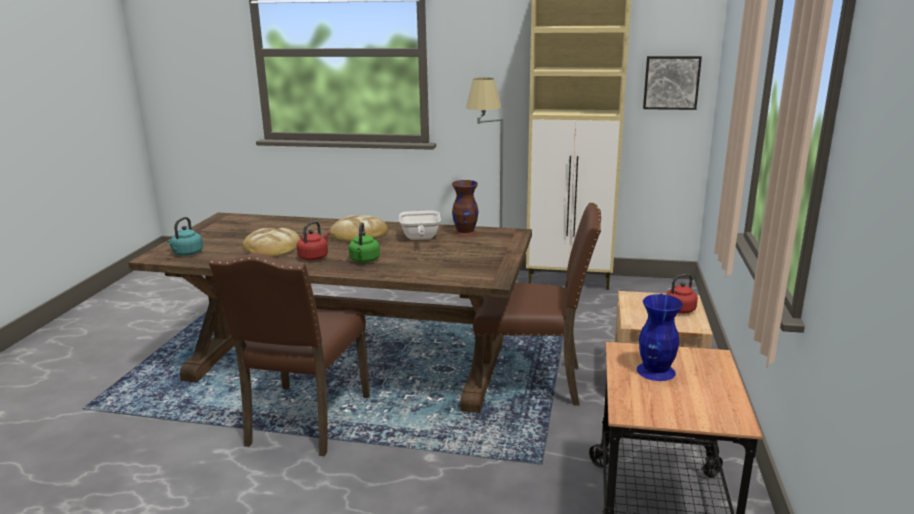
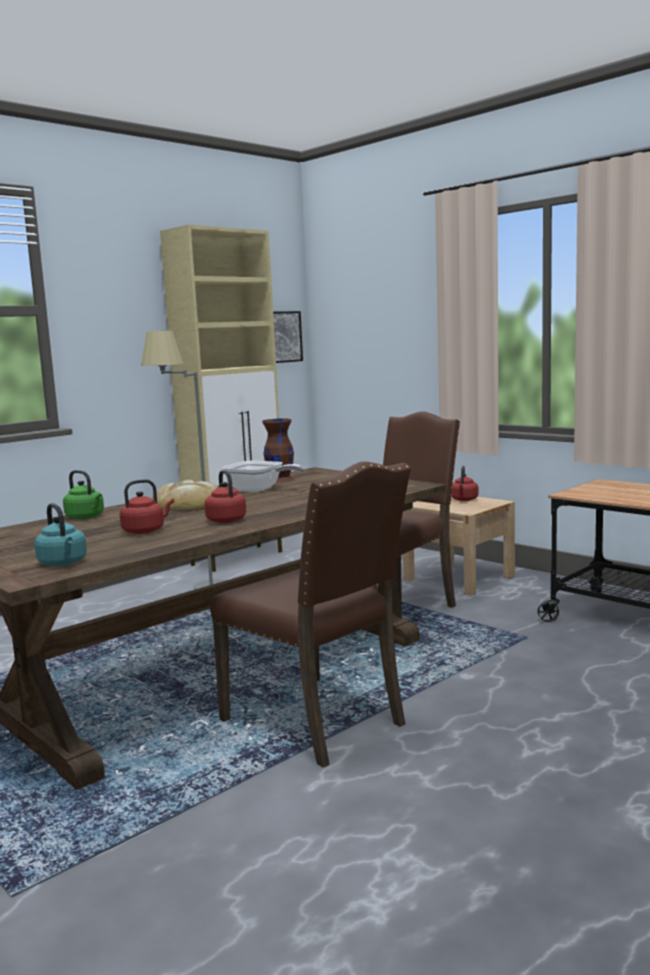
camera: 55 degrees left, 10 degrees down
(272, 247) = (145, 531): bread -> red kettle
(364, 260) = (280, 508): green kettle -> green kettle (86, 517)
(656, 371) = (612, 493): blue vase -> none

